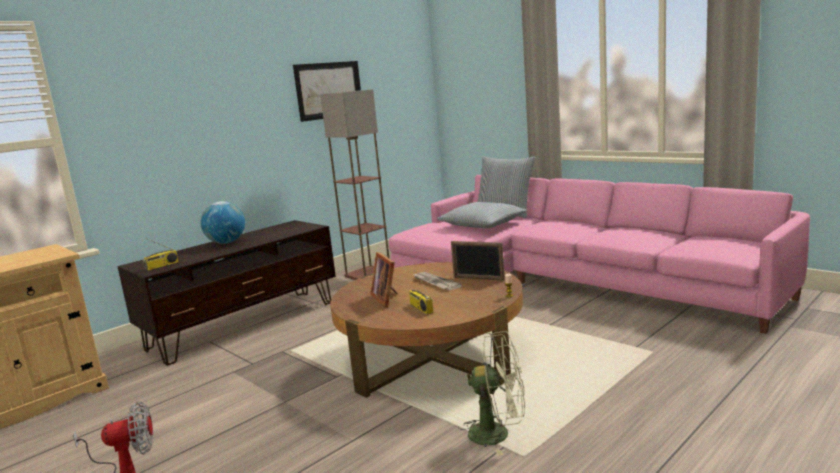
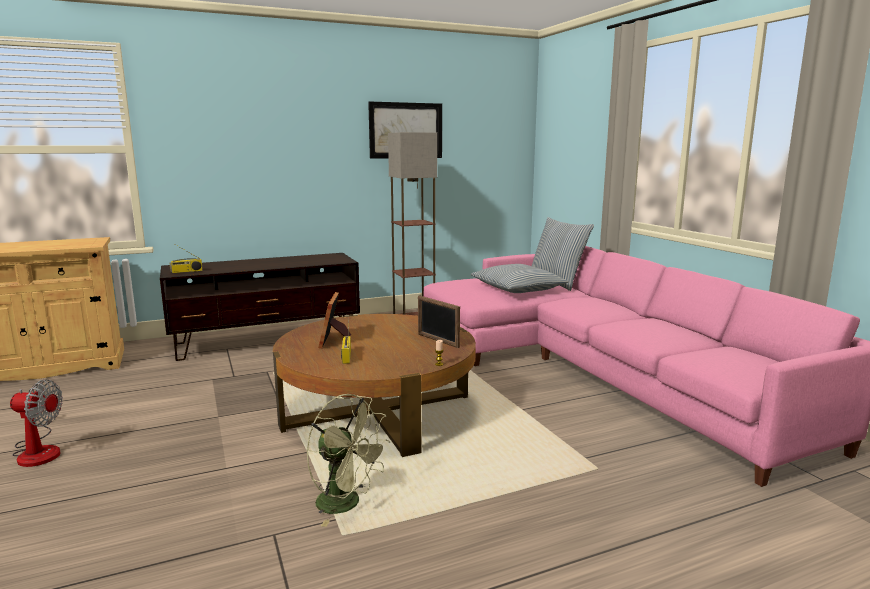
camera: 20 degrees right, 0 degrees up
(226, 242) = (261, 261): globe -> none
(435, 283) = (394, 336): newspaper -> none

